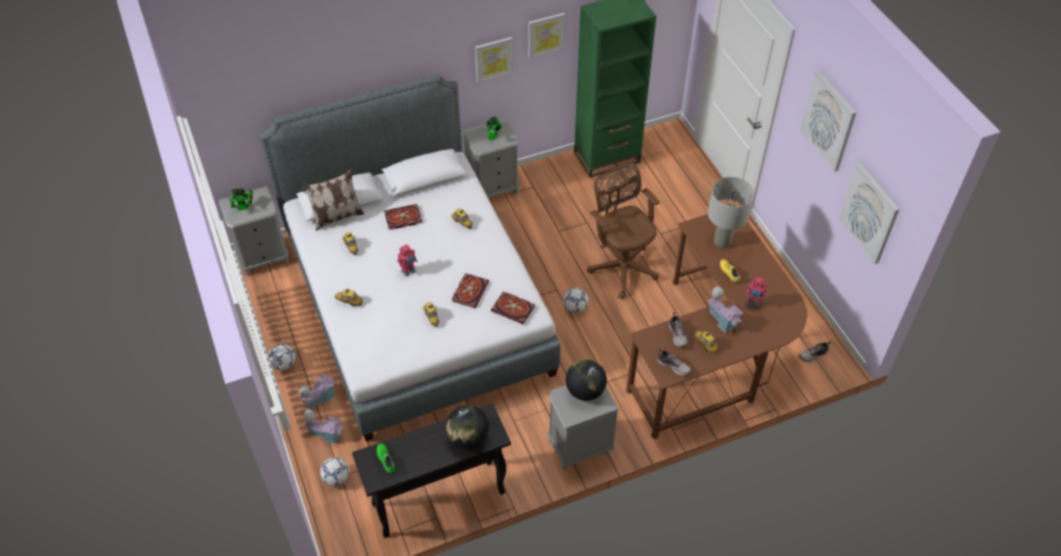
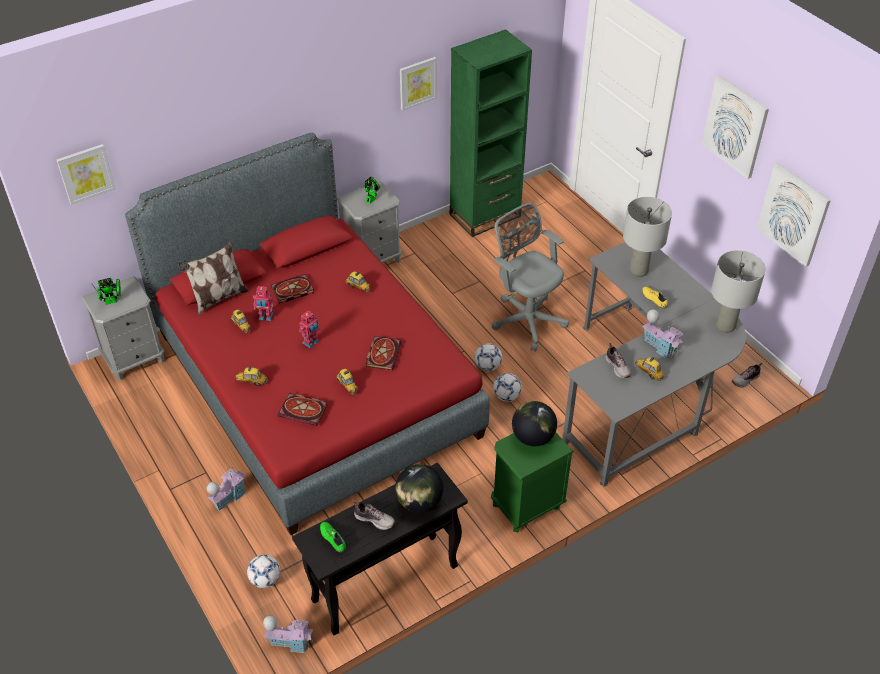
camera: 10 degrees left, 5 degrees down
(284, 364) = (180, 467): football -> football (506, 396)
(326, 434) = (244, 534): toy house -> toy house (290, 642)
(416, 303) = (315, 384): grey bed -> red bed
(493, 59) = (366, 113): picture -> picture (86, 173)
(514, 309) = (435, 365): book -> book (304, 410)
(579, 447) = (526, 506): grey nightstand -> green nightstand
(621, 266) = (526, 319): brown office chair -> grey office chair
(673, 366) = (621, 398): shoe -> shoe (374, 519)
(714, 354) = (644, 393): brown desk -> grey desk
(753, 304) = (686, 326): toy robot -> toy robot (265, 317)
(790, 308) = (725, 326): none -> grey table lamp

